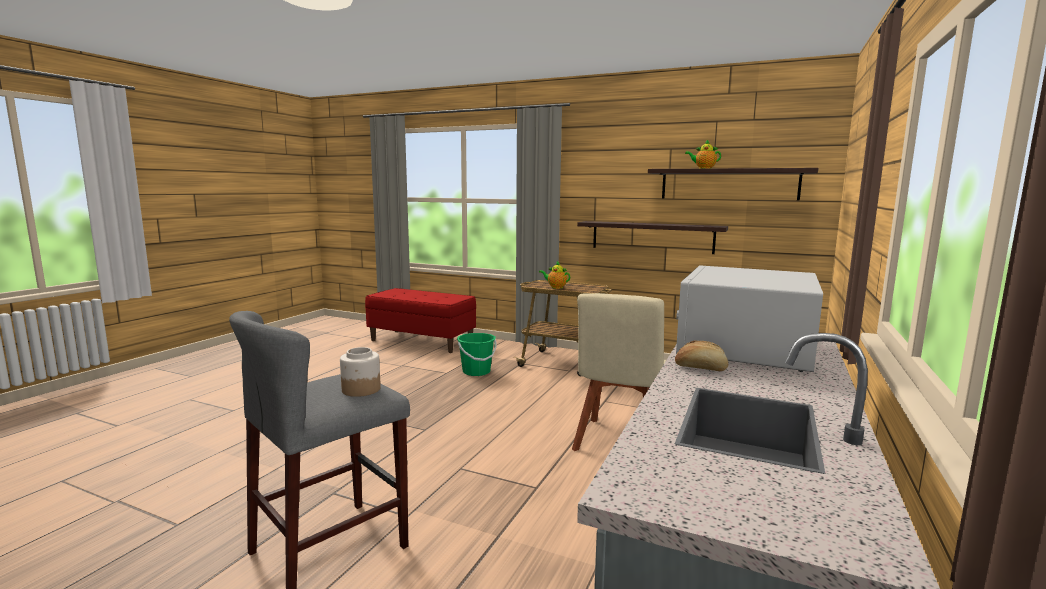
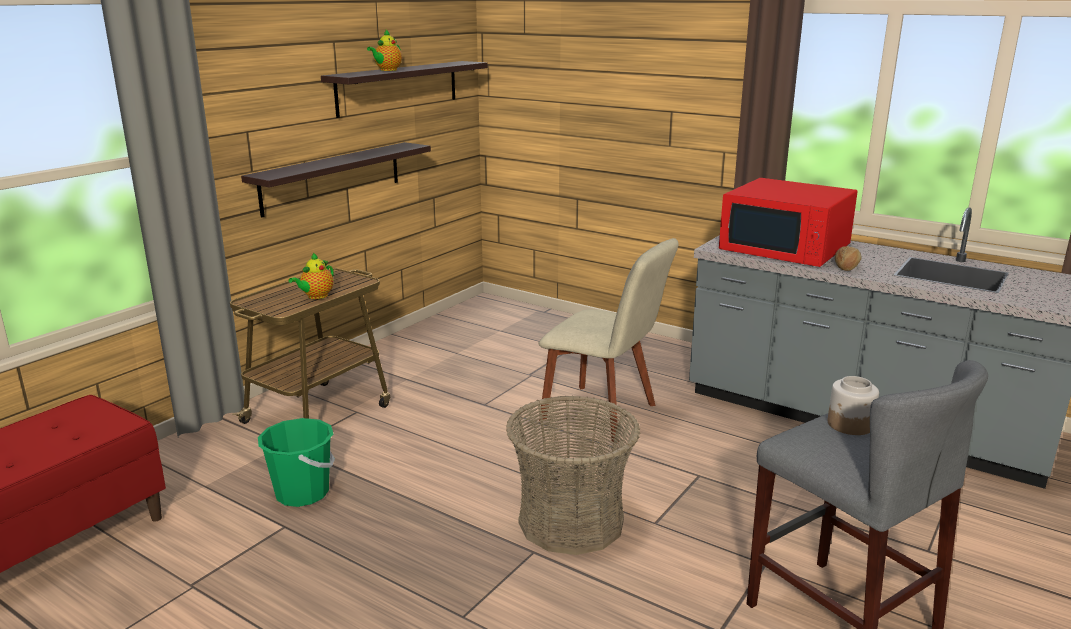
camera: 80 degrees left, 10 degrees up
(459, 438) = (571, 521): none -> basket
(744, 348) = (785, 249): white microwave -> red microwave

